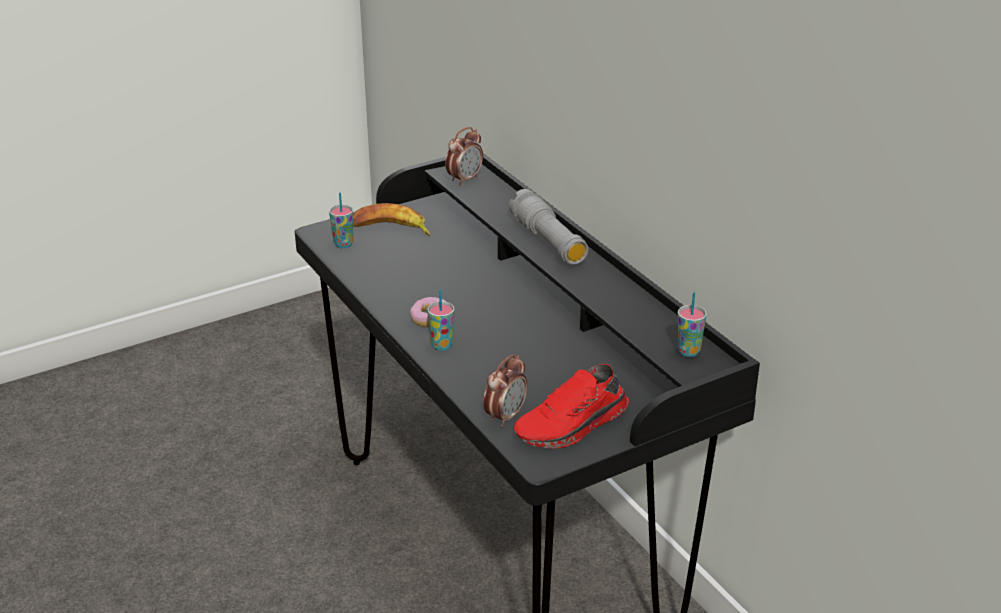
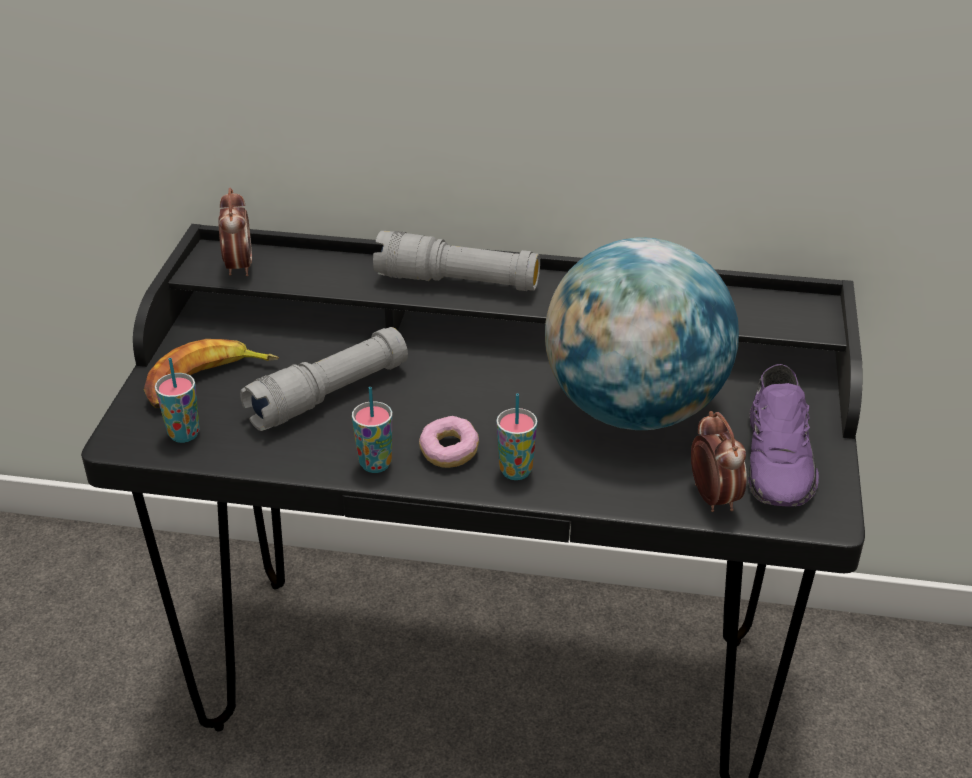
camera: 50 degrees left, 5 degrees up
(427, 265) = (329, 395): none -> grey flashlight
(549, 358) = (633, 409): none -> globe
(572, 426) = (780, 460): red shoe -> purple shoe
(688, 351) = (779, 310): cup -> cup (375, 464)

